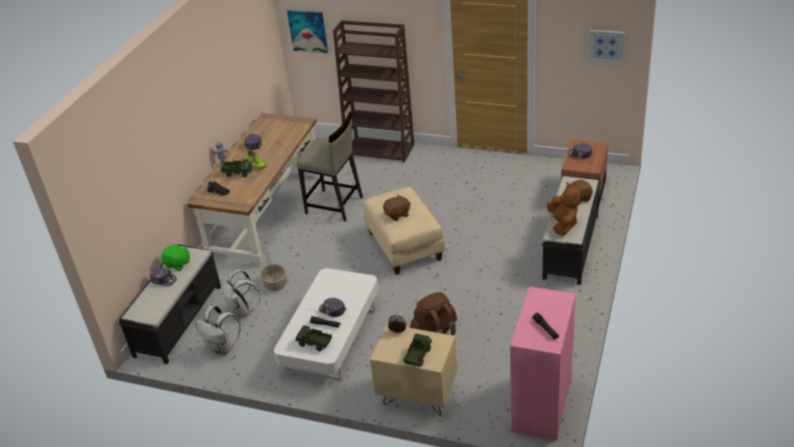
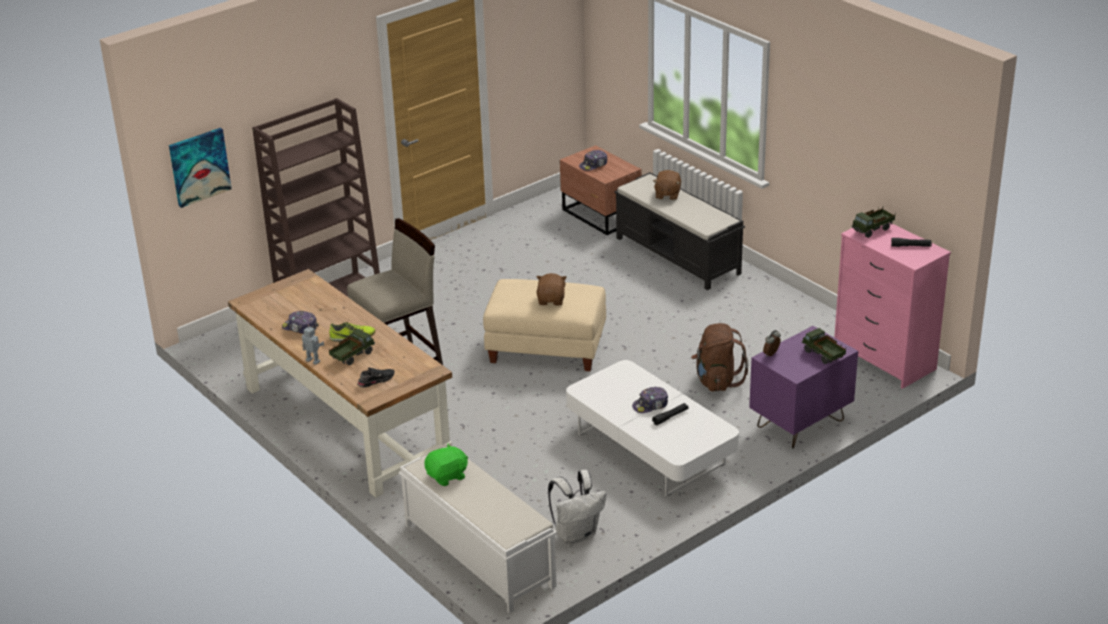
camera: 60 degrees left, 5 degrees down
(163, 280) = (467, 495): cap -> none
(179, 320) = (478, 555): black bench -> white bench
(242, 312) = (524, 499): white backpack -> none
(275, 284) = (499, 459): basket -> none
(314, 344) = (695, 434): toy truck -> toy truck (873, 230)
(417, 396) = (800, 424): beige nightstand -> purple nightstand
(563, 224) = (698, 217): brown plush toy -> none
(606, 46) = (557, 32): picture -> none

